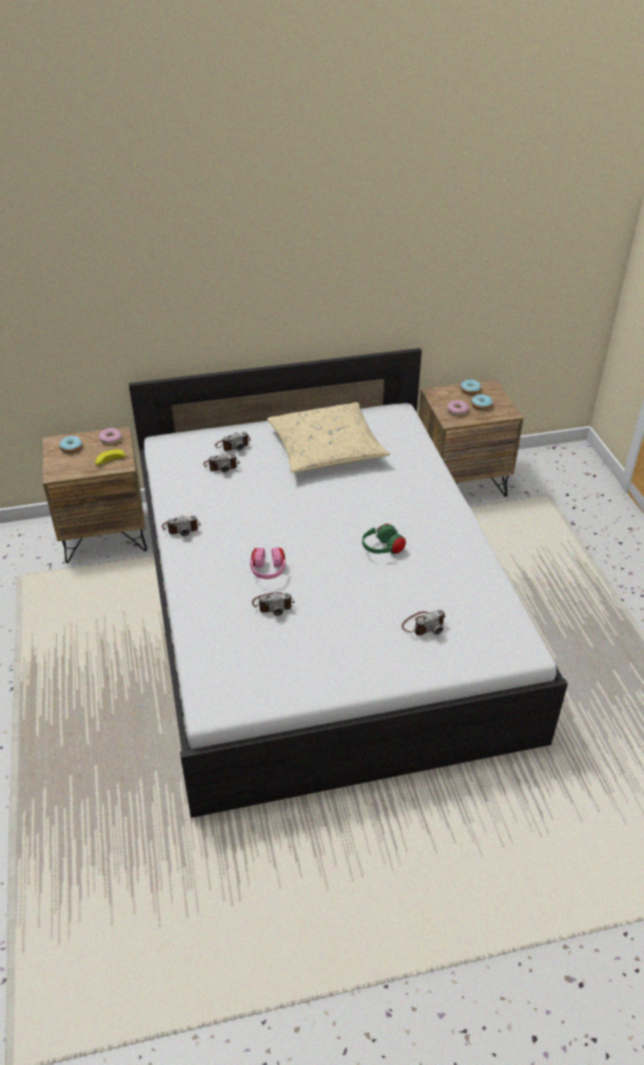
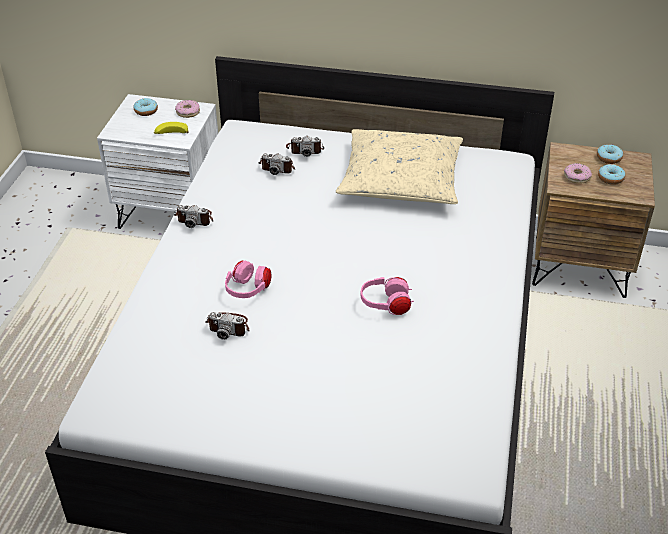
camera: 25 degrees right, 0 degrees up
(105, 534) = (171, 211): brown nightstand -> white nightstand
(382, 549) = (386, 305): green headphones -> pink headphones
(423, 625) = (372, 403): camera -> none

